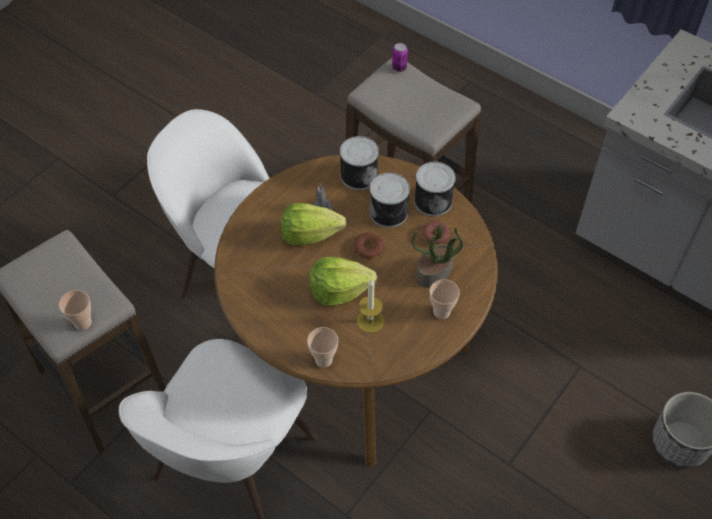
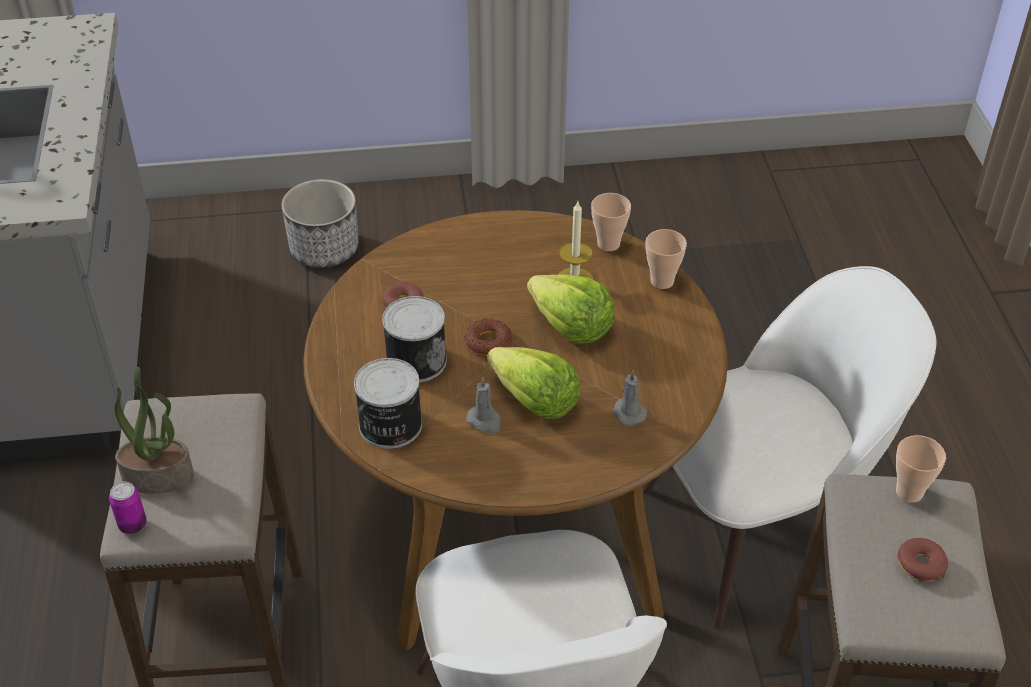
camera: 135 degrees left, 10 degrees down
(55, 289) = (920, 564): none -> donut
(259, 263) = (628, 412): none -> grey candle
(433, 200) = (352, 337): can -> none
(434, 273) = (454, 275): potted plant -> potted plant (159, 475)
(441, 312) = (496, 241): cup -> cup (608, 244)

